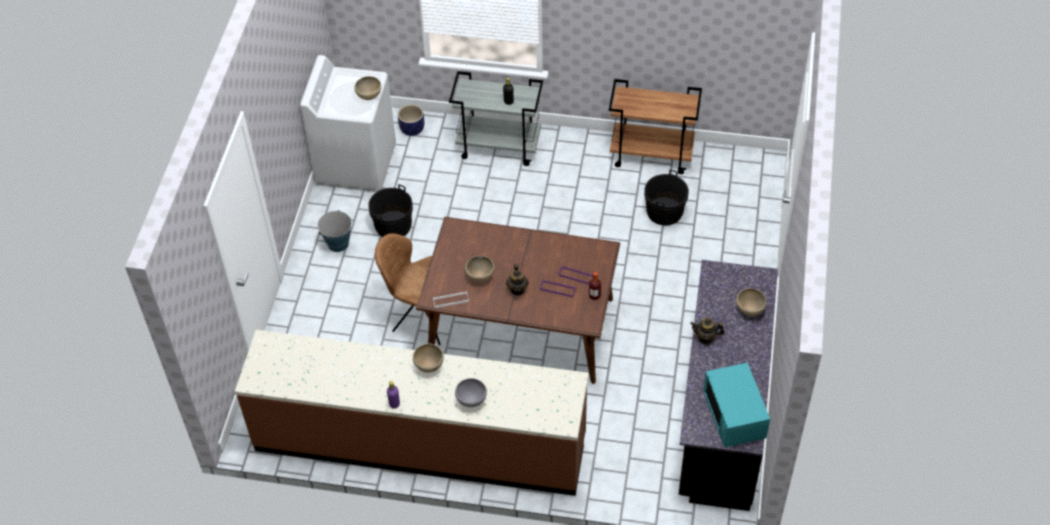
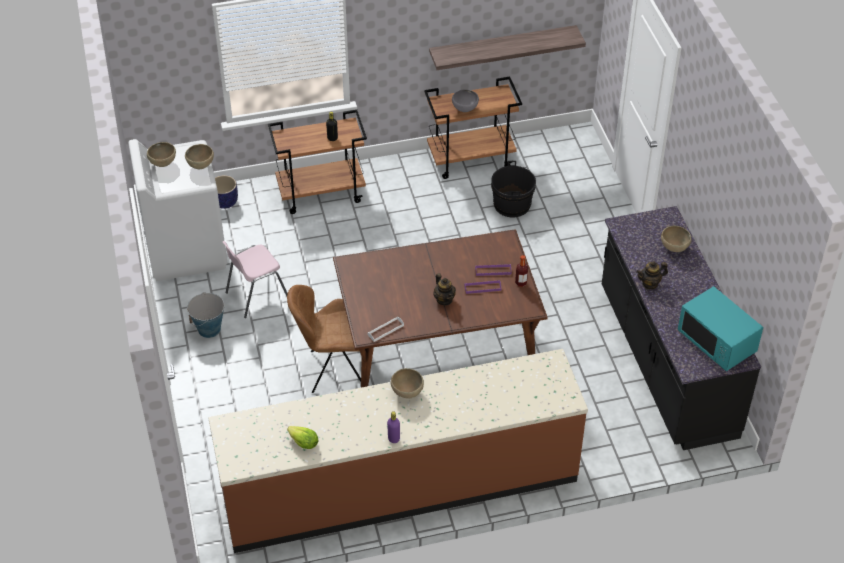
camera: 25 degrees left, 5 degrees down
(318, 380) = (303, 442): none -> lettuce
(393, 225) = (256, 295): black bucket -> pink chair
(471, 401) = (467, 410): grey bowl -> grey bowl (465, 109)
(480, 277) = (402, 300): brown bowl -> brown bowl (163, 164)
(499, 146) = (322, 193): grey cart -> brown cart
(697, 59) = (502, 47): none -> shelf

